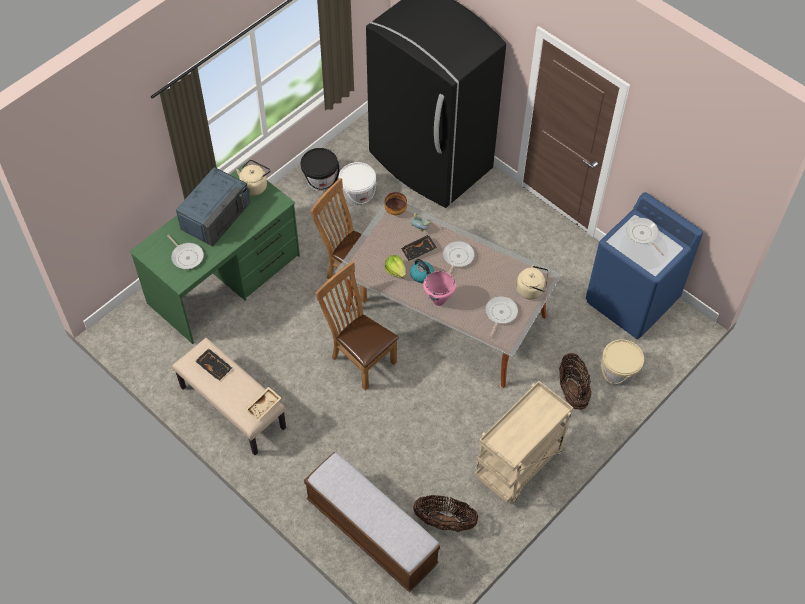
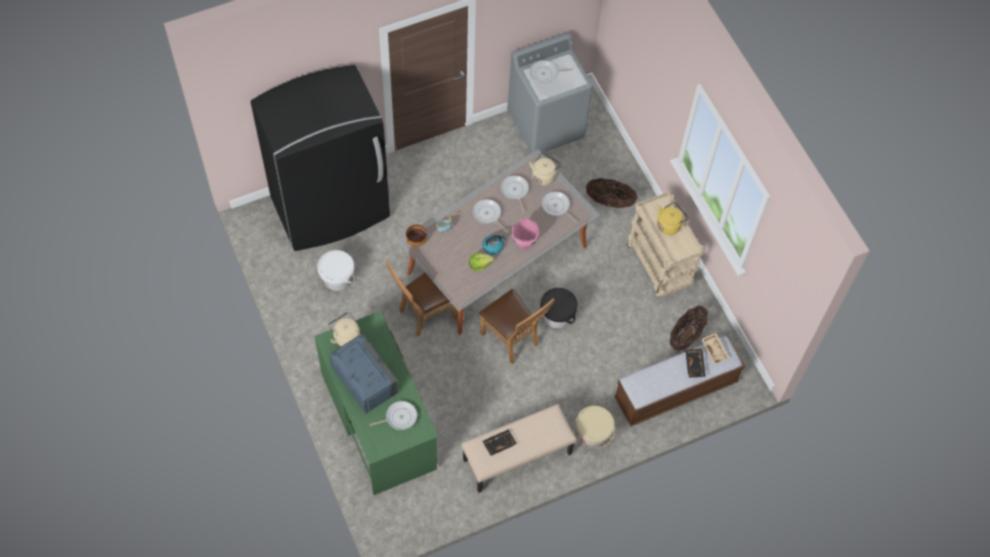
camera: 70 degrees left, 5 degrees up
(264, 406) = (555, 417): beige tray -> beige tray (715, 350)
(320, 179) = (305, 303): black bucket -> black bucket (557, 316)
(360, 358) = (512, 340): brown chair -> brown chair turned 105 degrees counterclockwise
(418, 251) = (467, 239): black tray -> black tray (695, 364)
(498, 271) = (515, 191): none -> frying pan
(533, 425) = (669, 225): none -> yellow kettle
(618, 372) = (607, 163): beige bucket -> beige bucket (592, 434)
(632, 300) = (546, 124): blue washing machine -> grey washing machine

